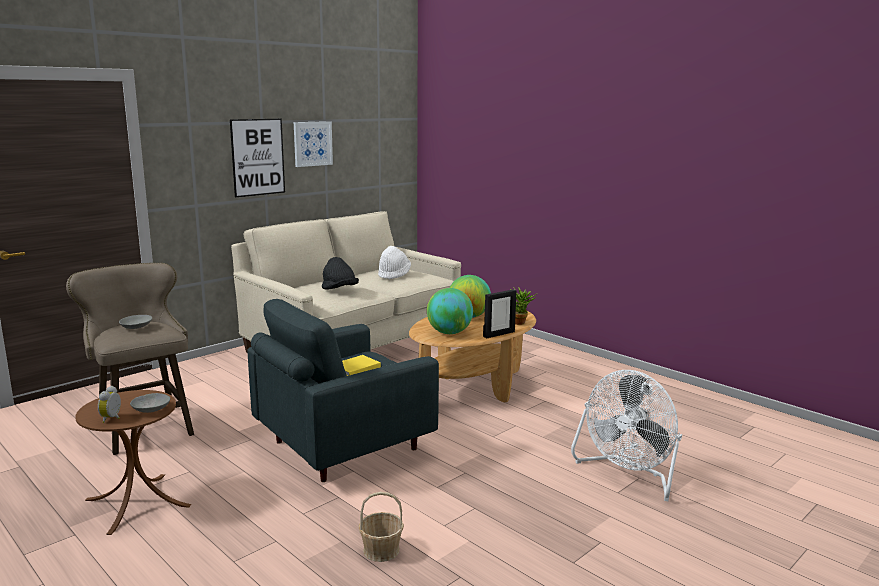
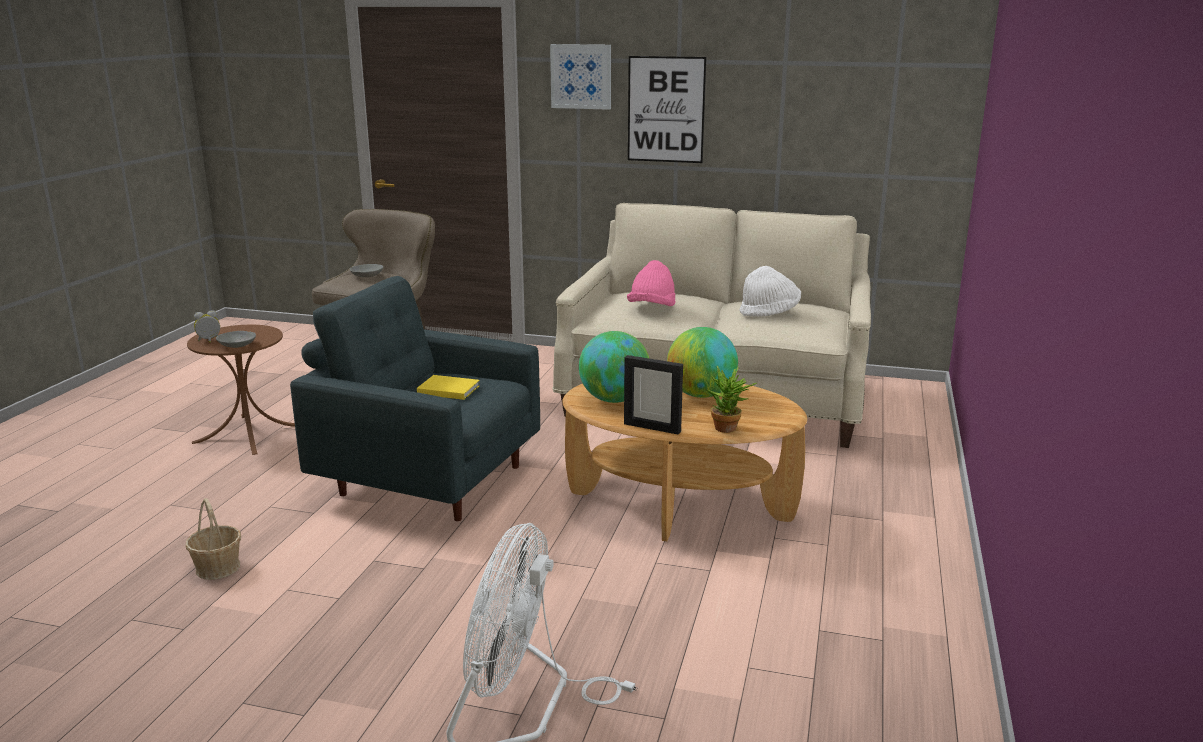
camera: 60 degrees right, 5 degrees up
(312, 143) = (757, 96): picture -> picture (581, 76)
(339, 290) = (652, 308): black hat -> pink hat

